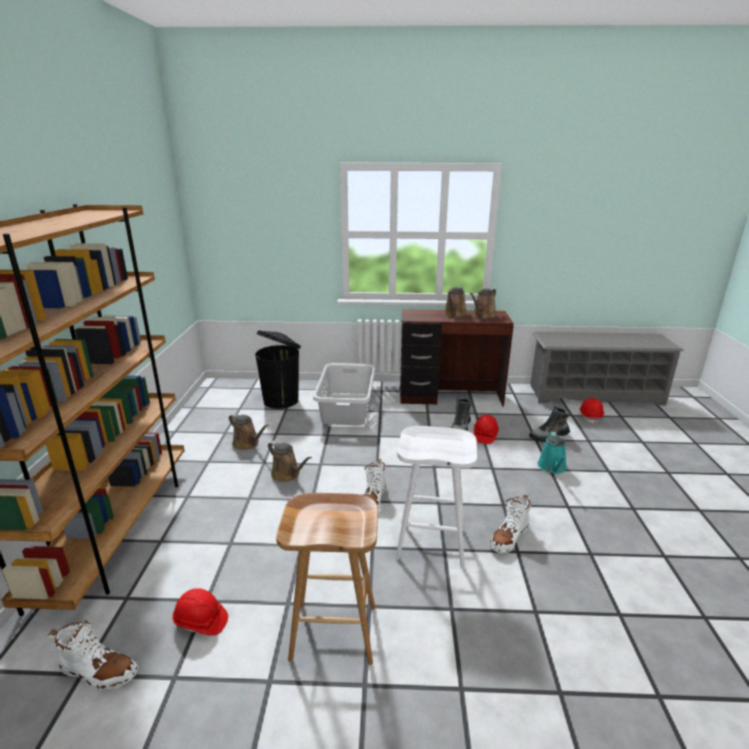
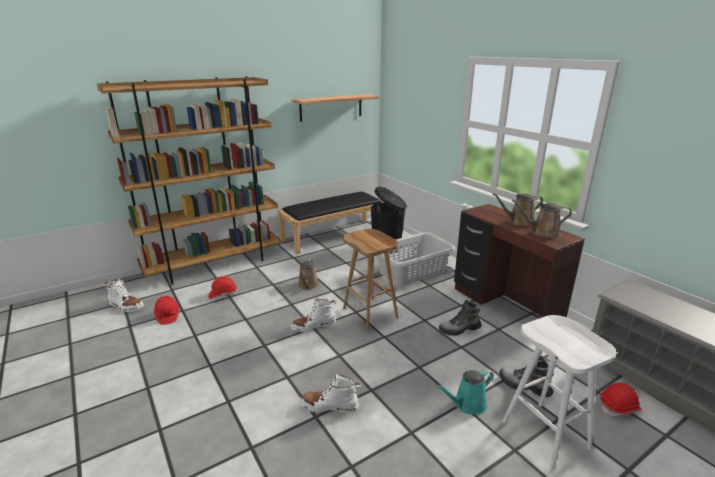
camera: 55 degrees right, 0 degrees up
(98, 671) = (126, 306): white boot -> white boot turned 45 degrees counterclockwise
(153, 241) = (331, 107): none -> shelf
(202, 417) = (334, 235): none -> black bench
(247, 443) = (324, 259): brown watering can -> none
(335, 631) = (182, 361): brown stool -> brown stool (371, 313)
(432, 543) = (289, 369): white stool -> white stool (547, 435)
(485, 435) = (467, 346): red hard hat -> red hard hat (223, 294)

